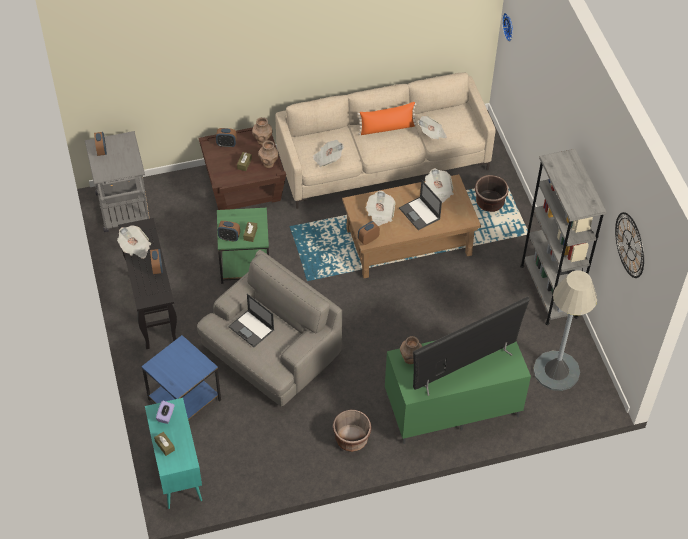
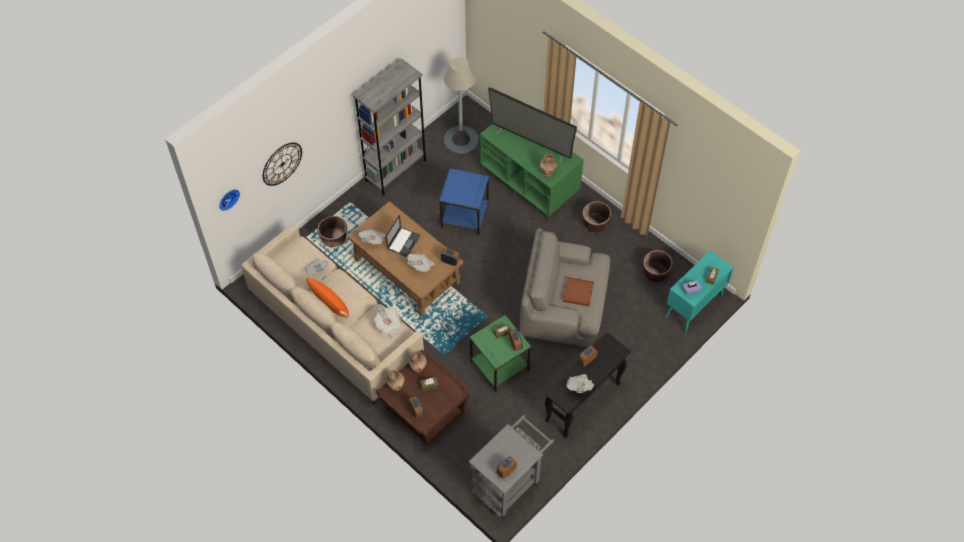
camera: 120 degrees left, 5 degrees up
(183, 399) = (641, 335): blue side table -> blue side table (465, 215)
(246, 460) = (655, 273): none -> brown planter
(252, 328) = (578, 292): laptop -> brown tray
(629, 245) = (424, 34): wall clock -> wall clock (282, 164)

